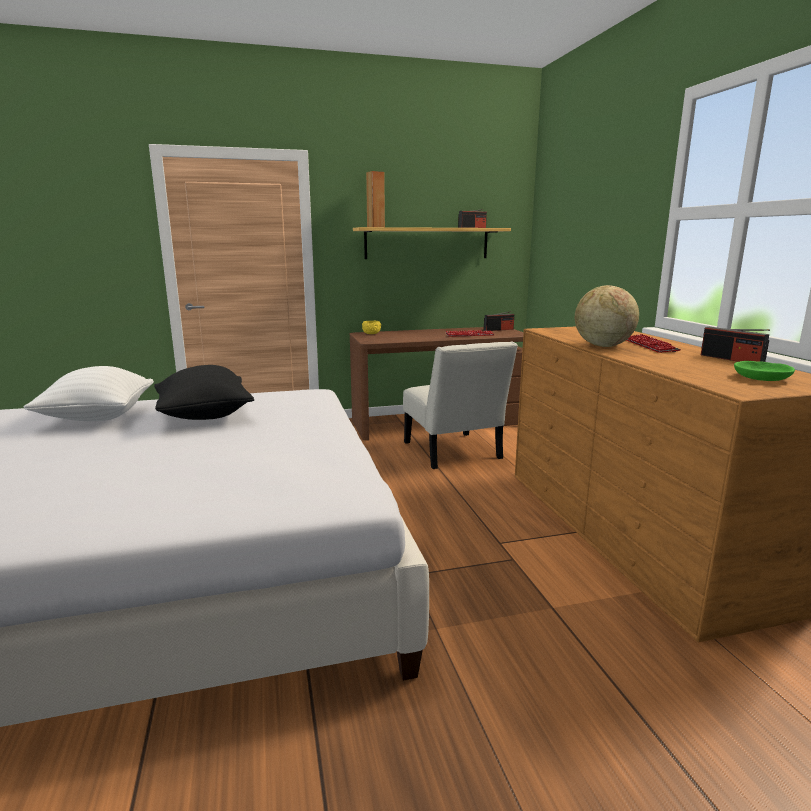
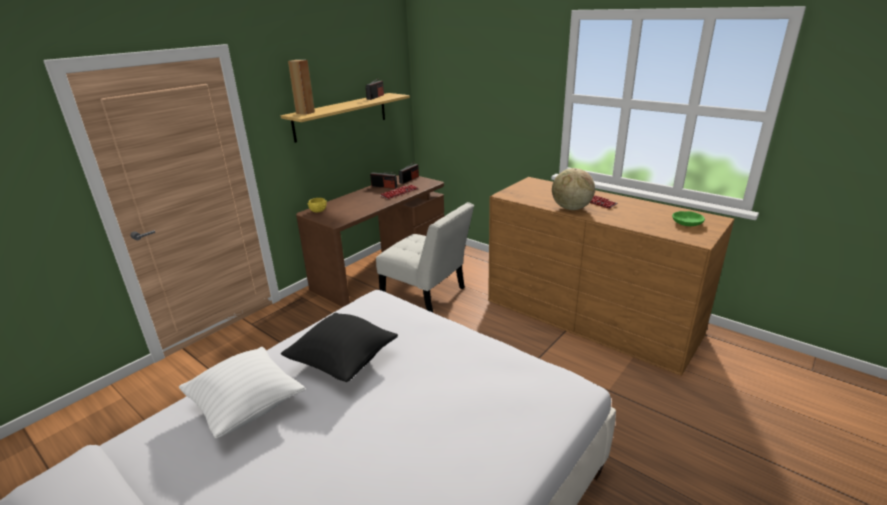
camera: 35 degrees left, 10 degrees up
(731, 359) = (648, 205): radio -> radio (384, 186)

